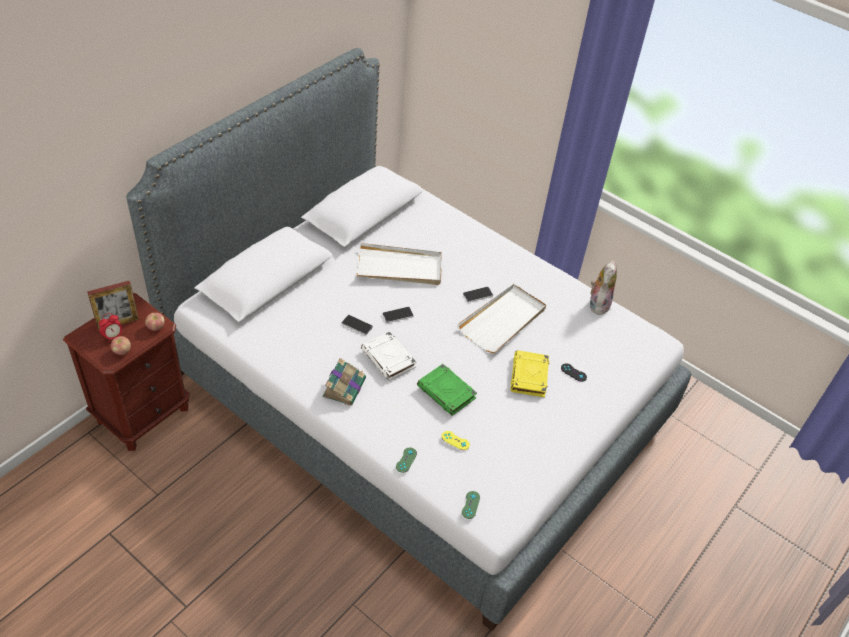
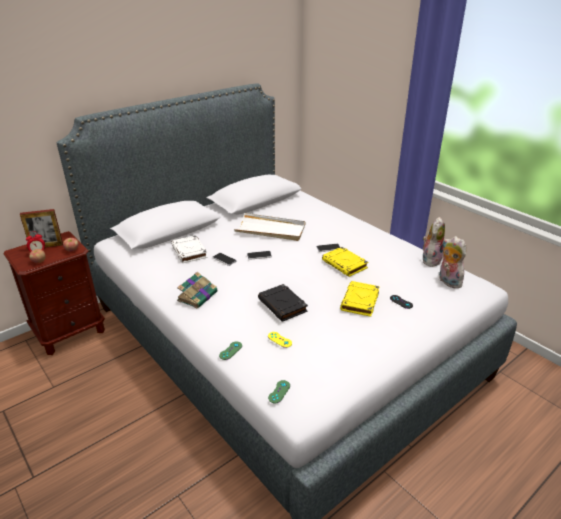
camera: 15 degrees right, 15 degrees down
(389, 359) = (241, 281): white book -> white book (189, 252)
(447, 392) = (283, 305): green book -> black book
(502, 320) = (345, 264): white tray -> yellow book
(620, 337) = (447, 281): none -> plush toy

